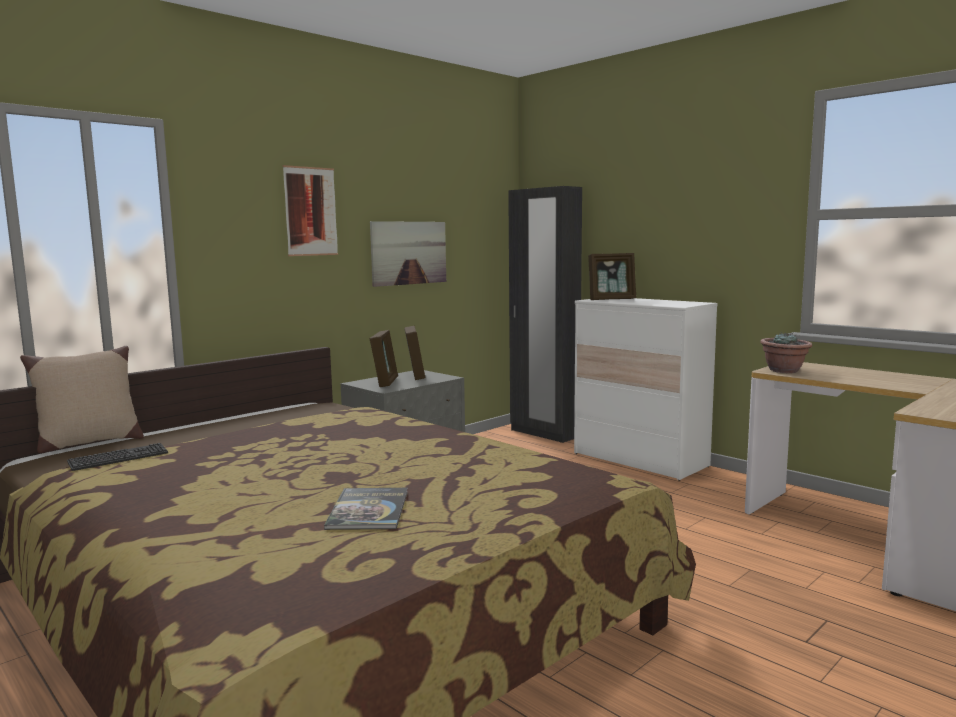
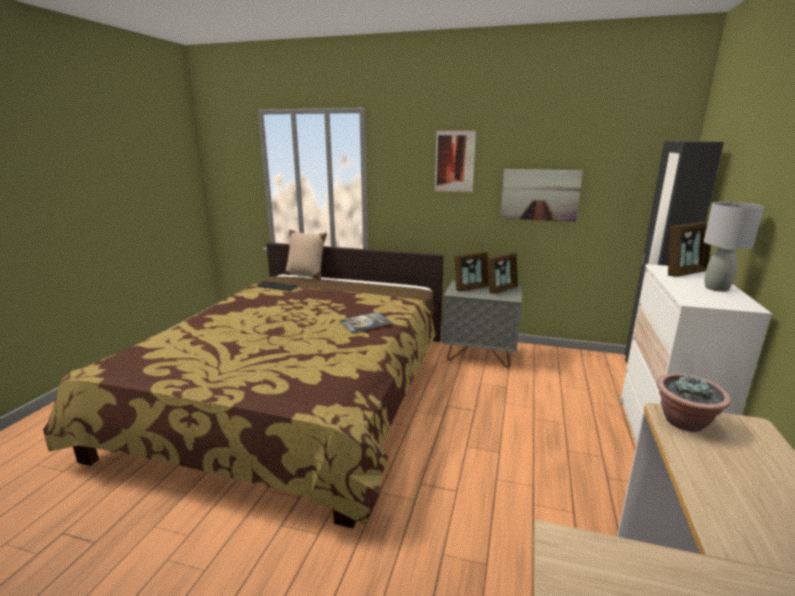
camera: 60 degrees right, 10 degrees up
(368, 510) = (230, 351): book -> book (365, 323)
(612, 299) = (684, 273): picture frame -> picture frame turned 75 degrees counterclockwise
(657, 301) = (717, 288): none -> grey table lamp

